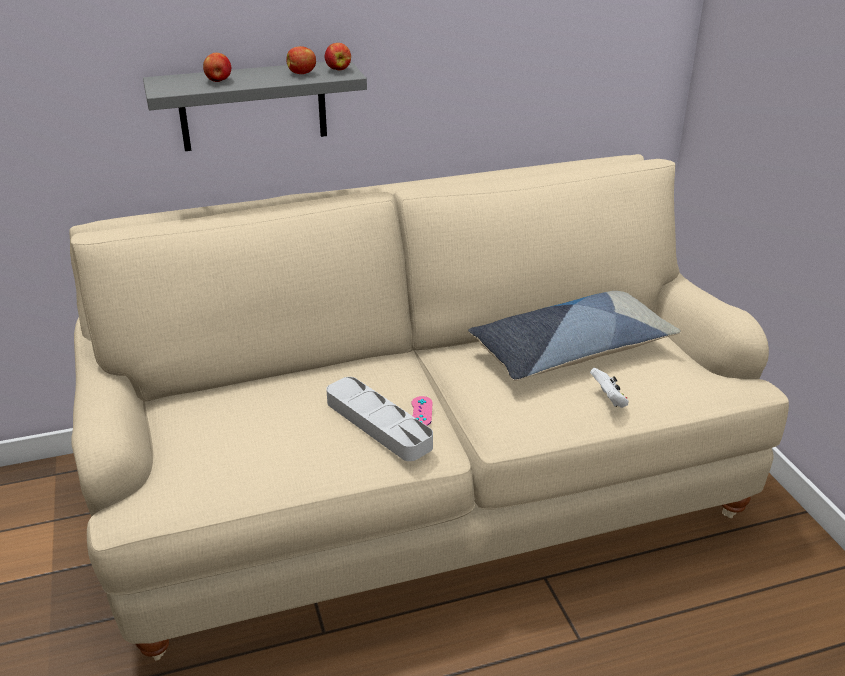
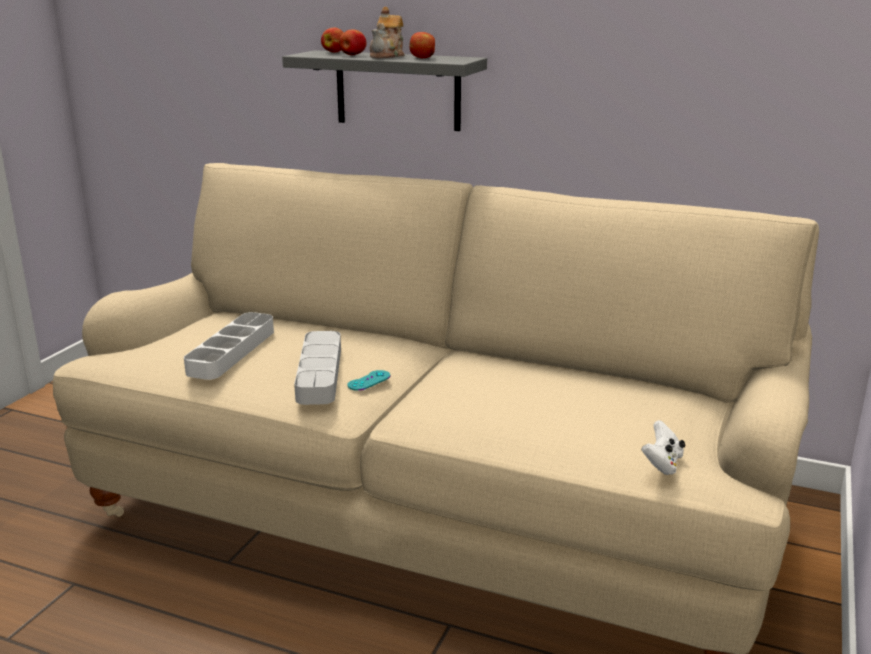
camera: 40 degrees right, 10 degrees down
(258, 76) = (388, 56): none -> teapot
(270, 438) = (232, 351): none -> white tray
(338, 69) = (457, 59): apple -> apple (334, 52)
(421, 411) = (369, 381): pink game controller -> turquoise game controller
(570, 350) = (575, 389): pillow -> none
(609, 399) = (543, 434): white game controller -> white game controller (662, 464)

